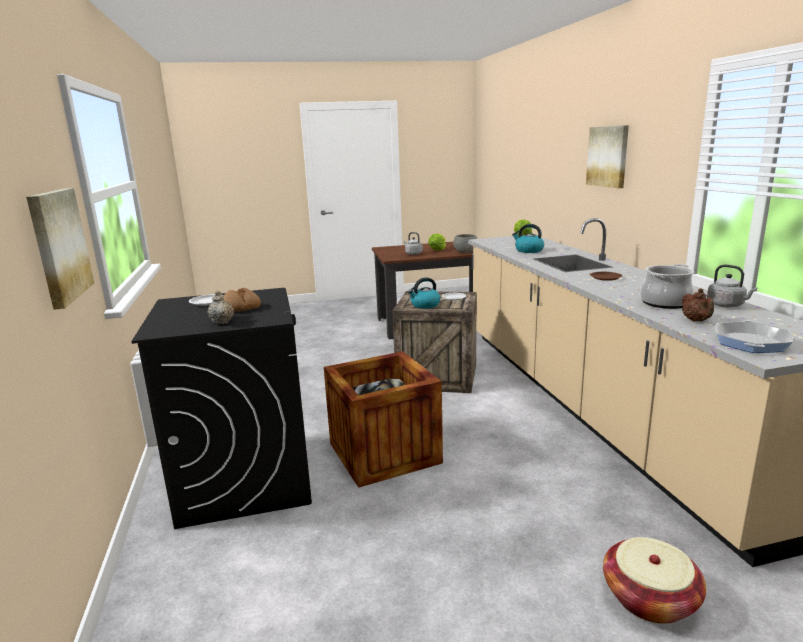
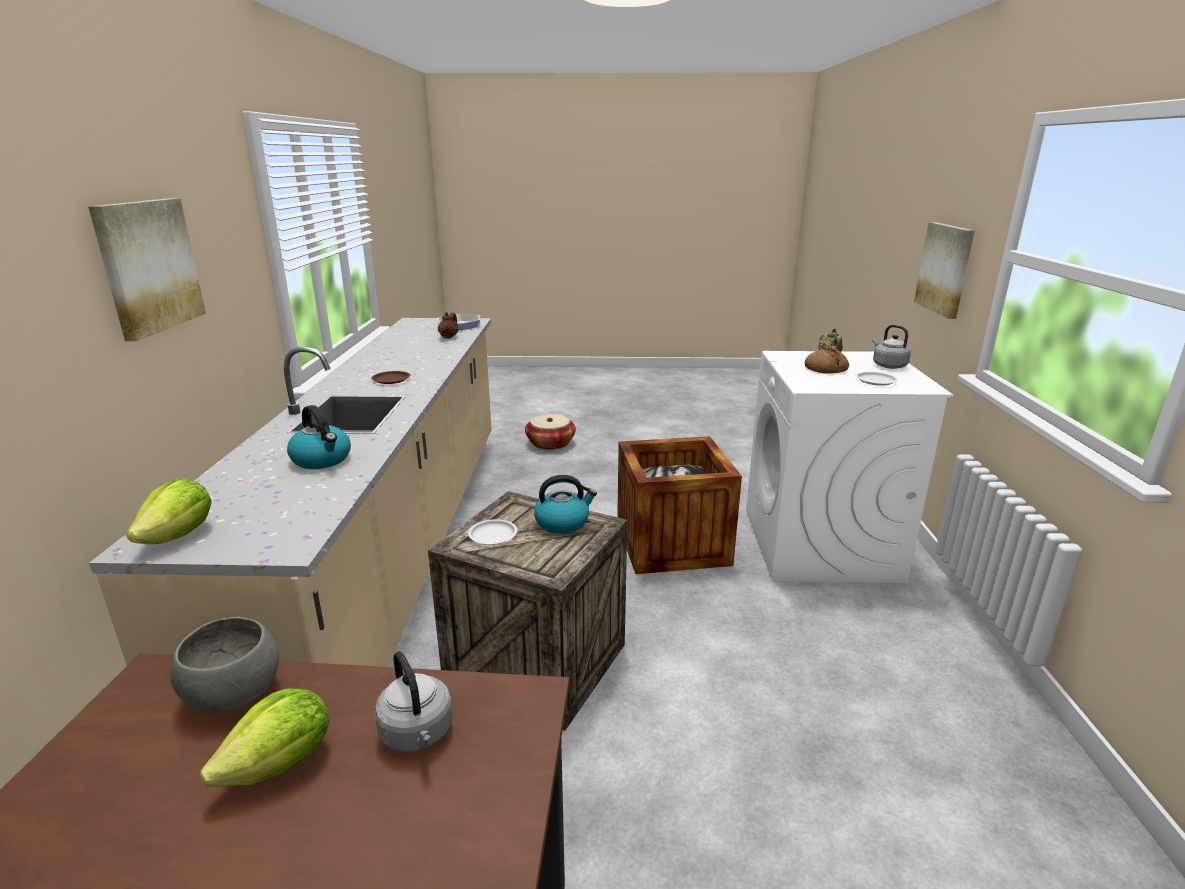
camera: 165 degrees left, 5 degrees up
(245, 477) = (820, 545): black washing machine -> white washing machine
(665, 303) = (426, 349): cooking pot -> none
(727, 305) = (391, 343): grey kettle -> grey kettle (888, 365)

